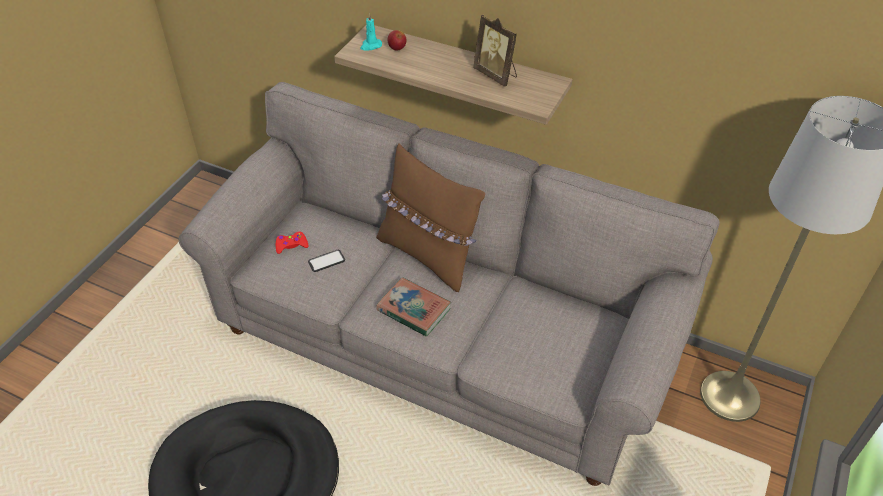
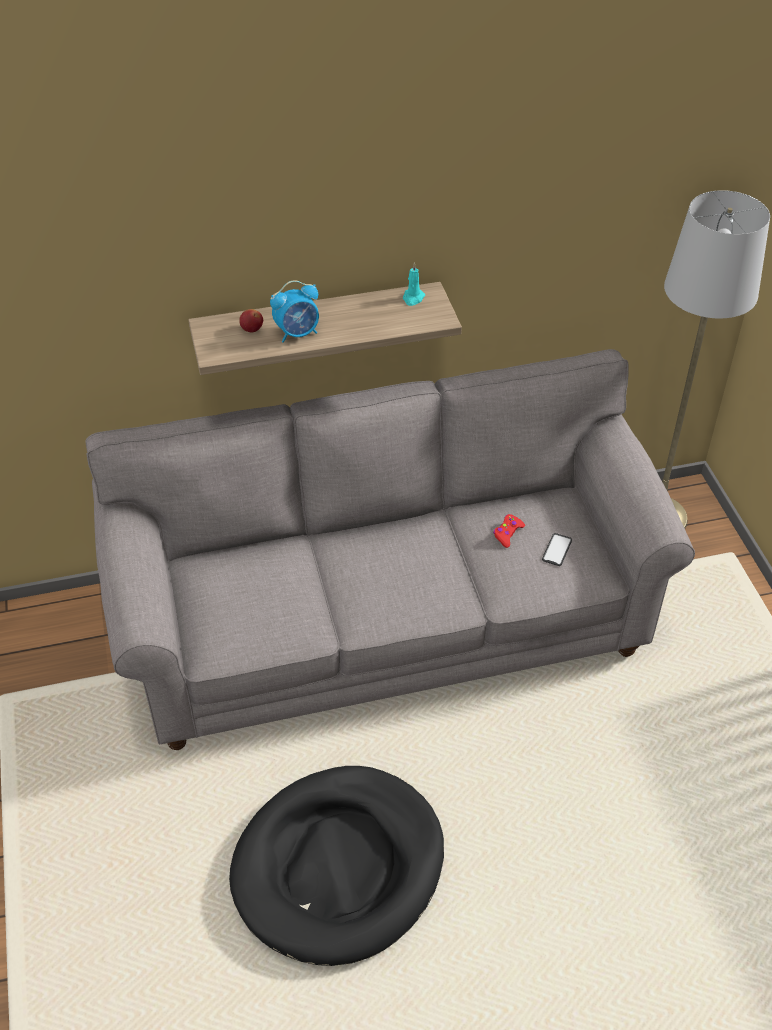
camera: 40 degrees left, 0 degrees up
(291, 245) = (217, 605): red game controller -> red game controller (507, 533)
(326, 261) = (270, 598): phone -> phone (557, 550)
(370, 46) = (222, 339): turquoise candle -> turquoise candle (413, 298)
(413, 310) = (398, 591): book -> none
(423, 65) = (297, 333): none -> alarm clock
(428, 255) = (357, 535): brown pillow -> none
(496, 75) = (374, 310): picture frame -> none

